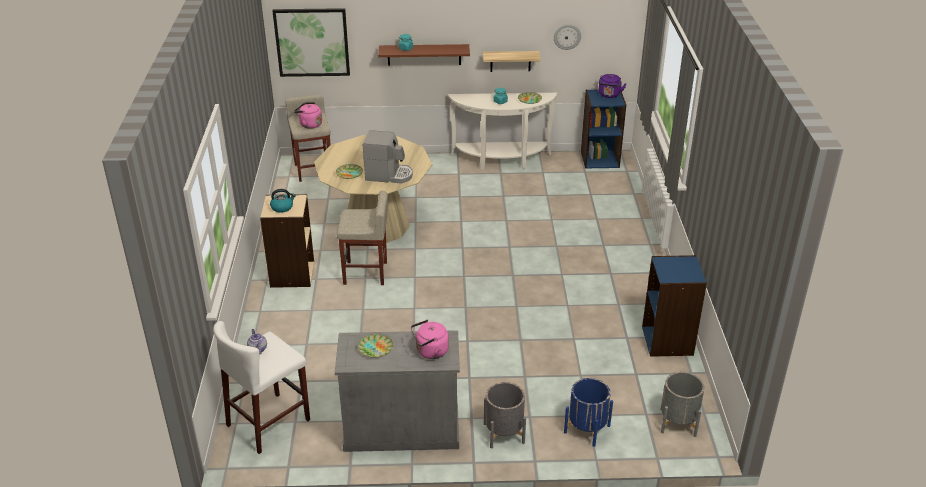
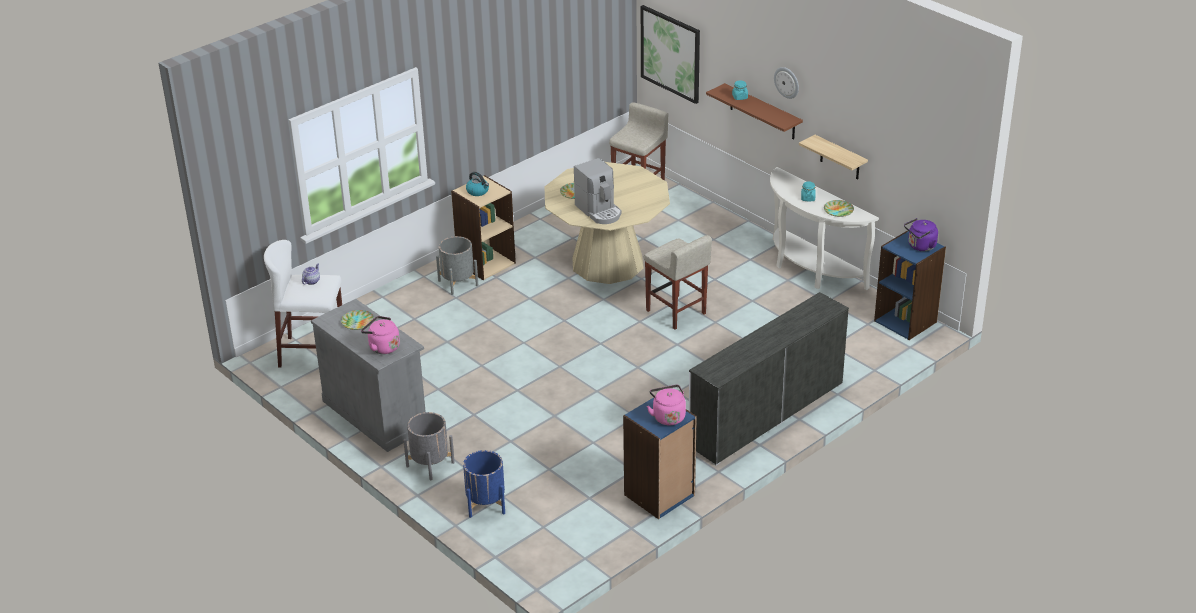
camera: 50 degrees right, 0 degrees up
(309, 124) = (634, 137): pink kettle -> pink kettle (667, 416)
(366, 273) = (536, 295): beige stool -> beige stool (676, 312)
(567, 36) = (896, 155): wall clock -> wall clock (787, 82)
(630, 253) = (766, 414): none -> white dresser
(678, 422) = (554, 549): grey planter -> grey planter (458, 283)

